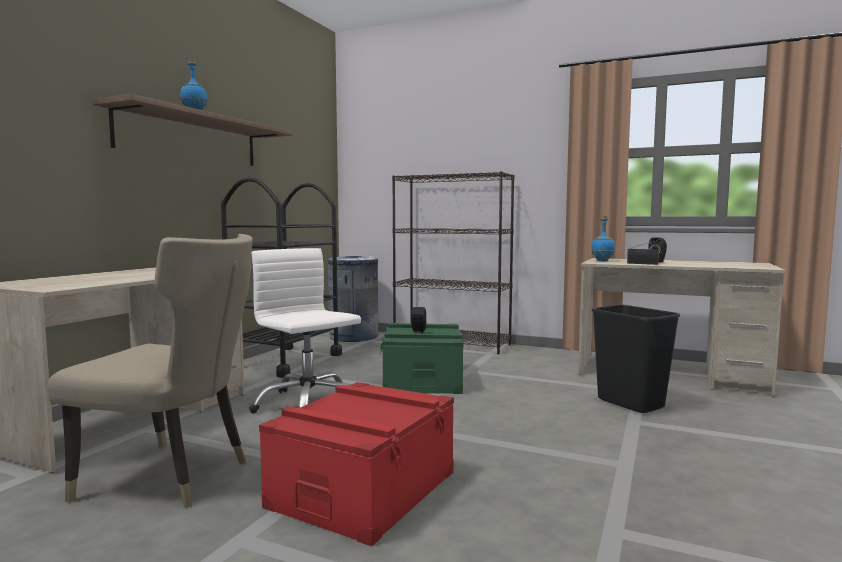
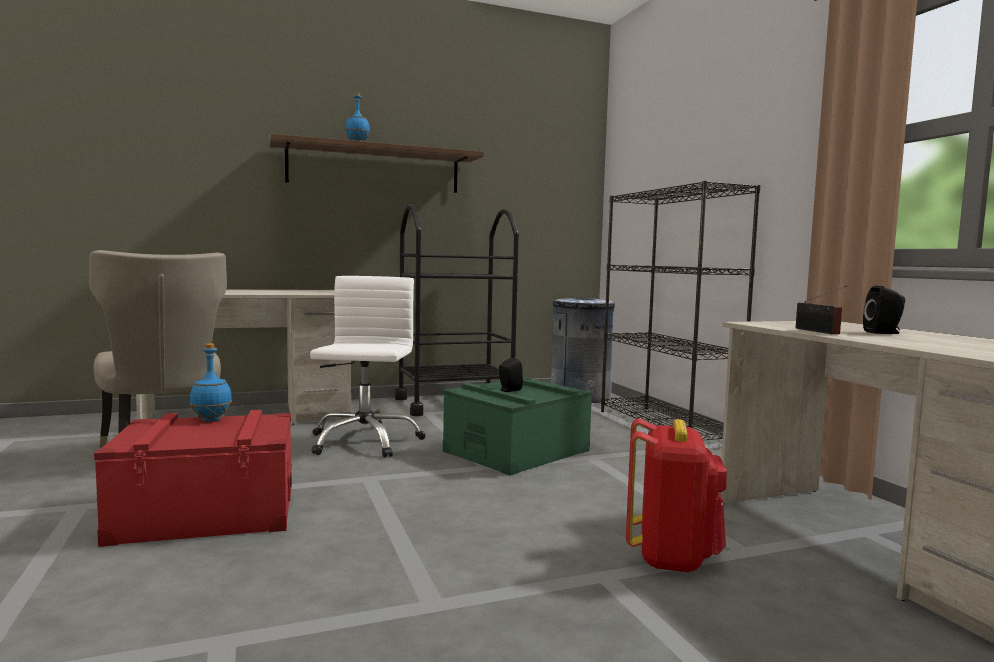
camera: 45 degrees right, 0 degrees up
(602, 261) = (791, 323): blue bottle -> blue bottle (211, 420)
(629, 404) = (671, 557): black trash can -> red backpack

